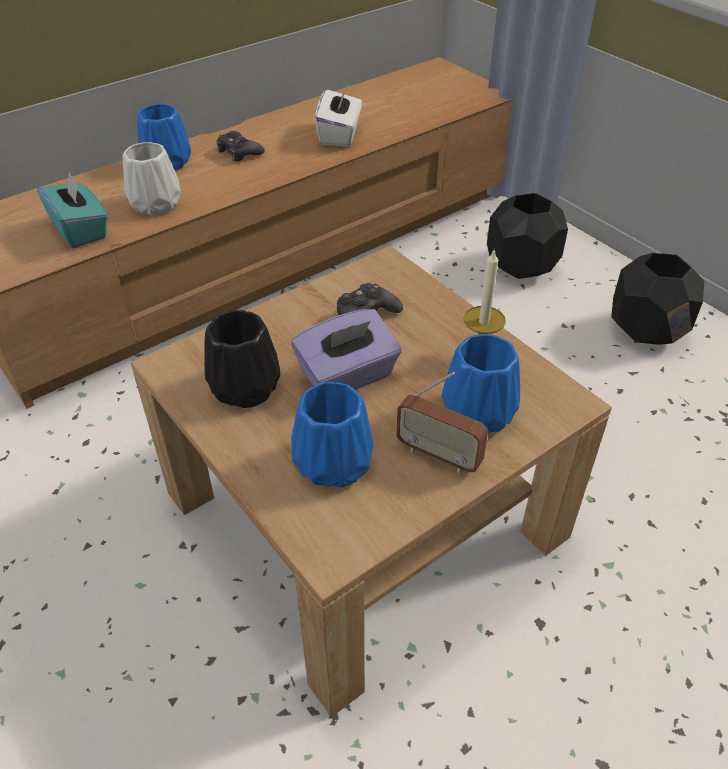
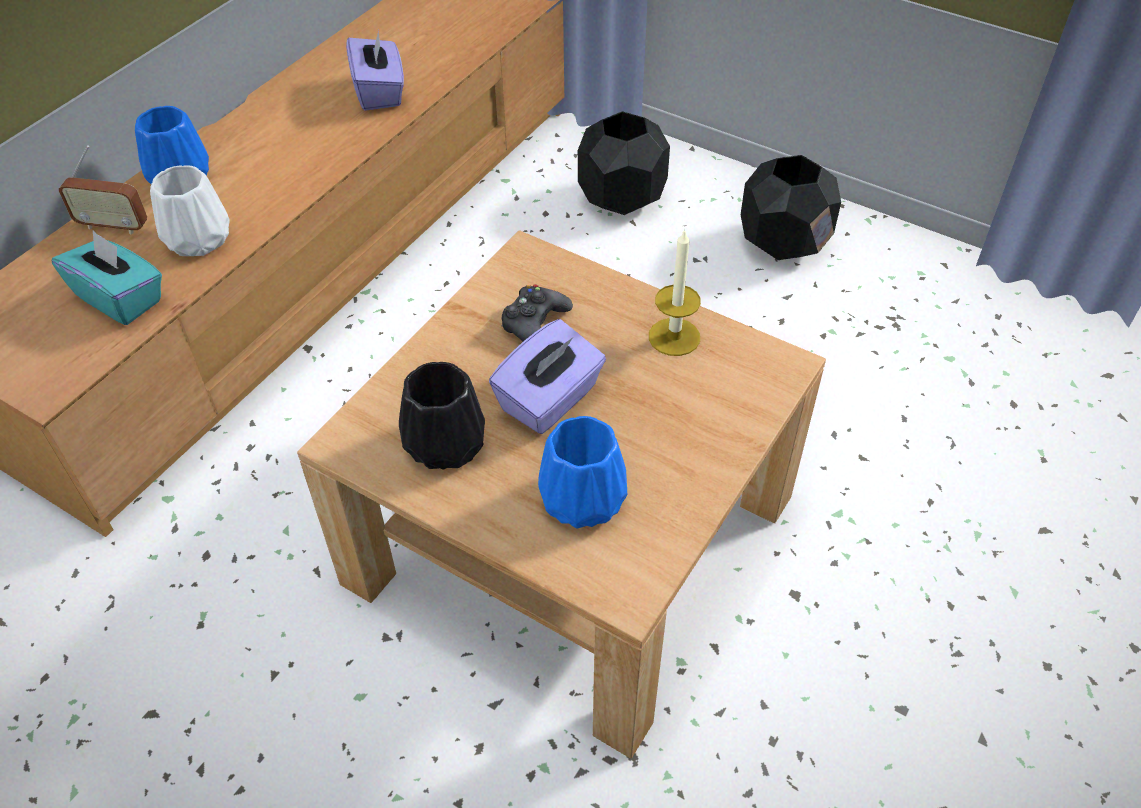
camera: 20 degrees left, 5 degrees up
(239, 152) = (265, 143): black game controller -> none
(340, 135) = (380, 92): white tissue box -> purple tissue box
(439, 455) = (683, 459): radio -> radio (113, 226)
(478, 411) = (700, 400): blue vase -> none

